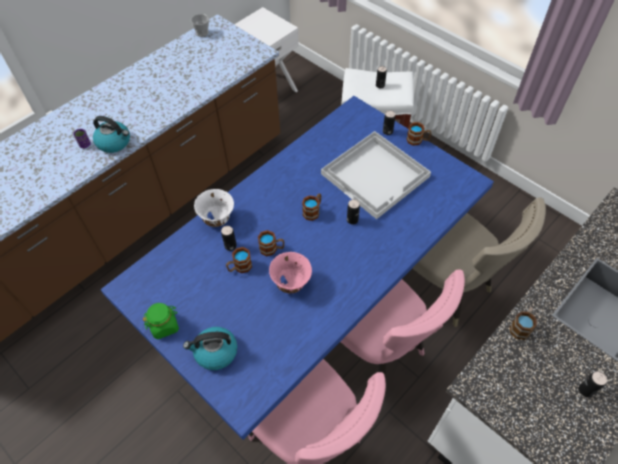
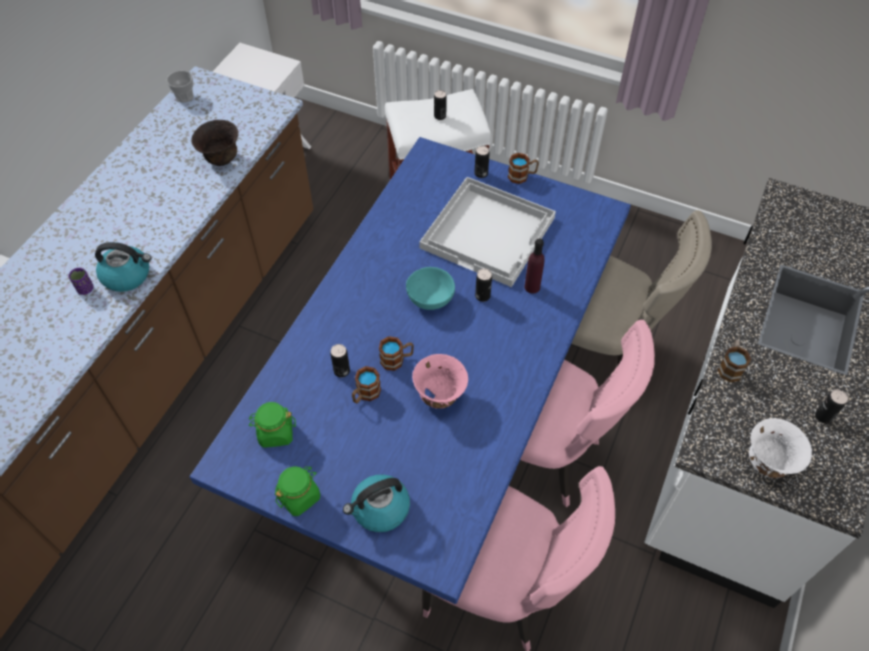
camera: 20 degrees left, 0 degrees up
(168, 276) = (275, 433): none -> green jar
(207, 79) = (221, 159): none -> brown bowl
(217, 219) = (309, 341): white bowl -> white bowl (767, 462)
(313, 211) = (429, 298): mug -> turquoise bowl
(392, 223) = (532, 287): none -> purple bottle

